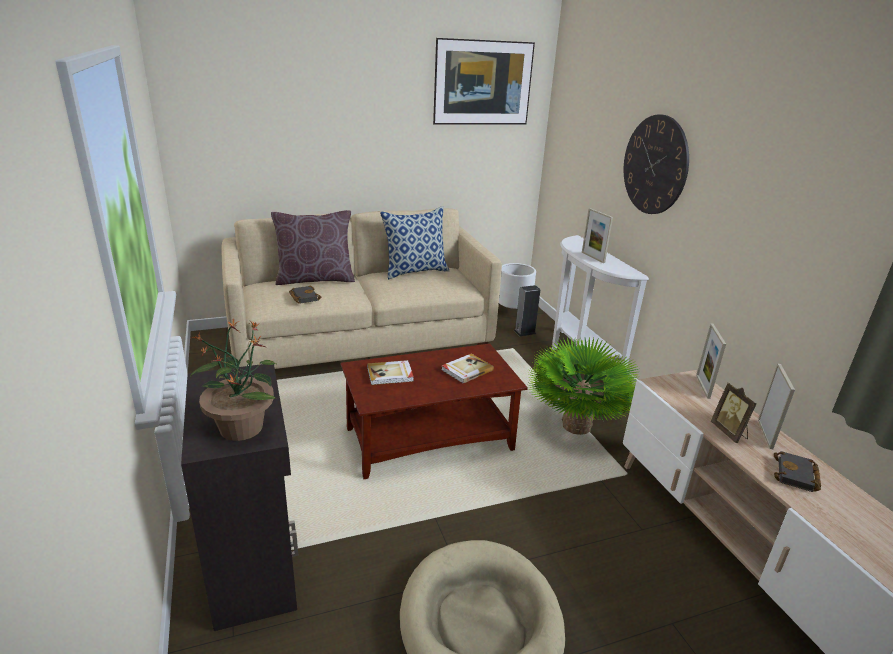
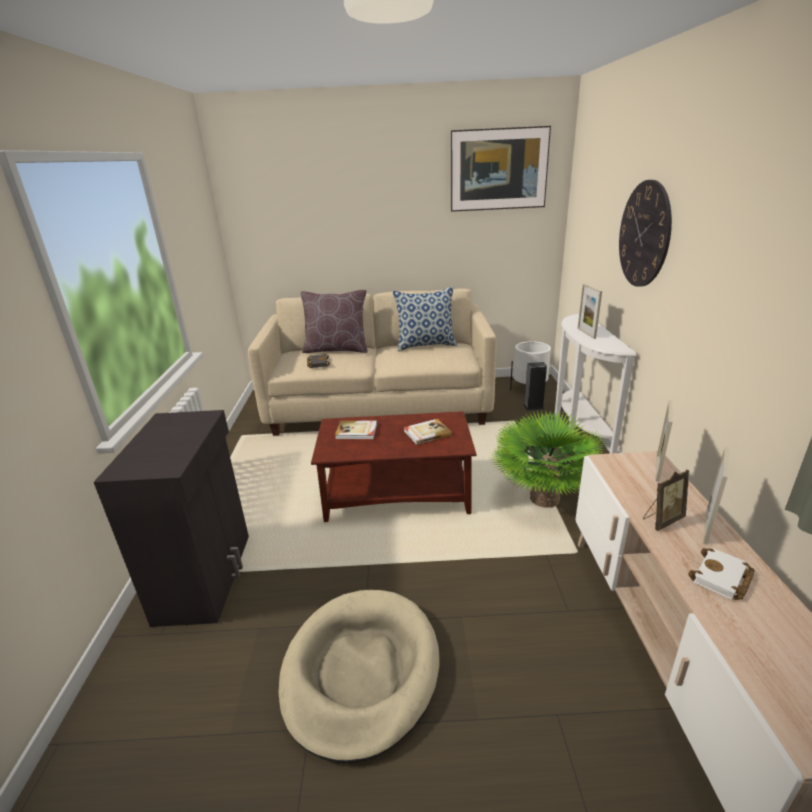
camera: 20 degrees right, 0 degrees up
(241, 427) = (158, 458): potted plant -> none
(729, 432) = (662, 520): picture frame -> picture frame turned 120 degrees counterclockwise
(797, 476) = (722, 579): black book -> white book

